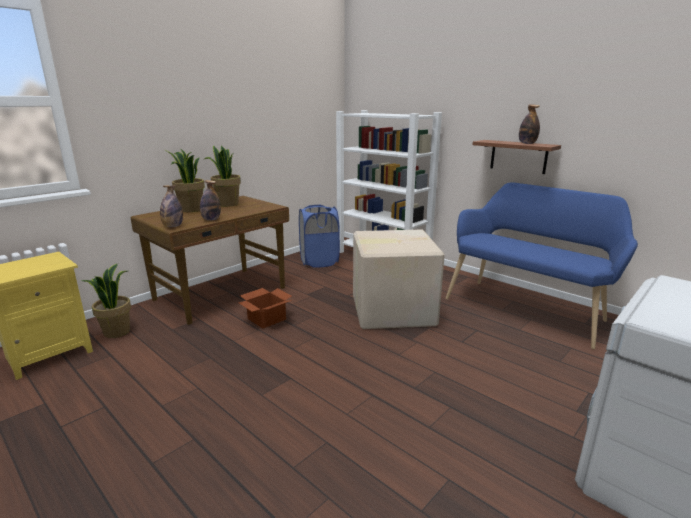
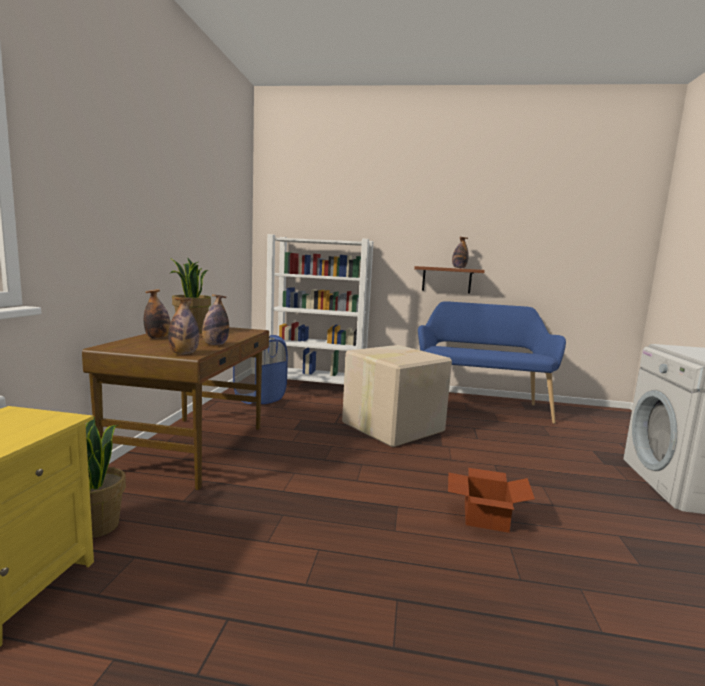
camera: 35 degrees left, 10 degrees down
(191, 210) = (158, 338): potted plant -> bottle
(266, 318) = (286, 460): cardboard box -> cardboard box (484, 516)

